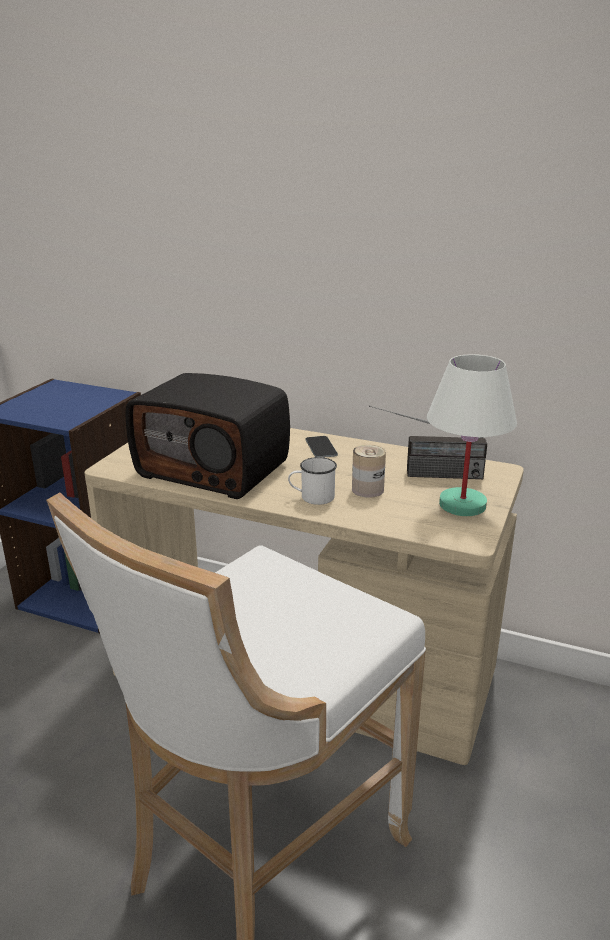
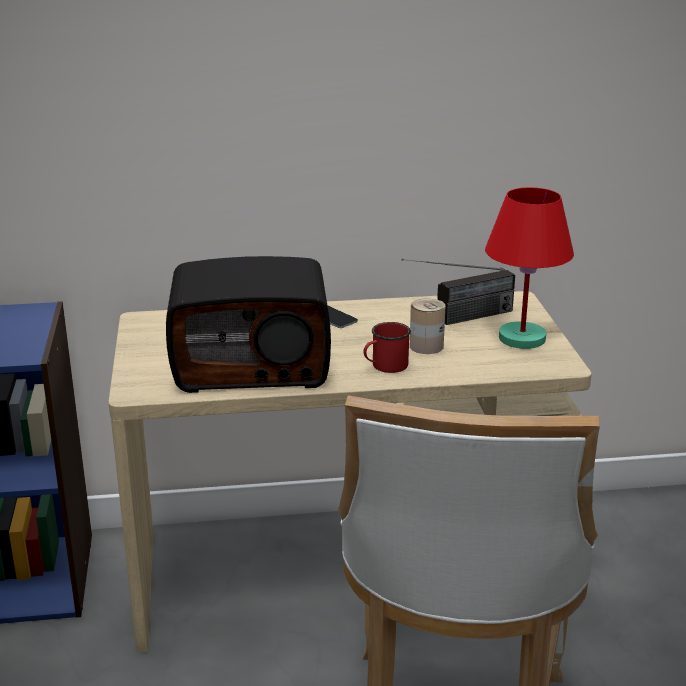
camera: 30 degrees left, 0 degrees up
(312, 497) = (385, 366): white mug -> red mug
(462, 504) = (521, 338): white table lamp -> red table lamp

